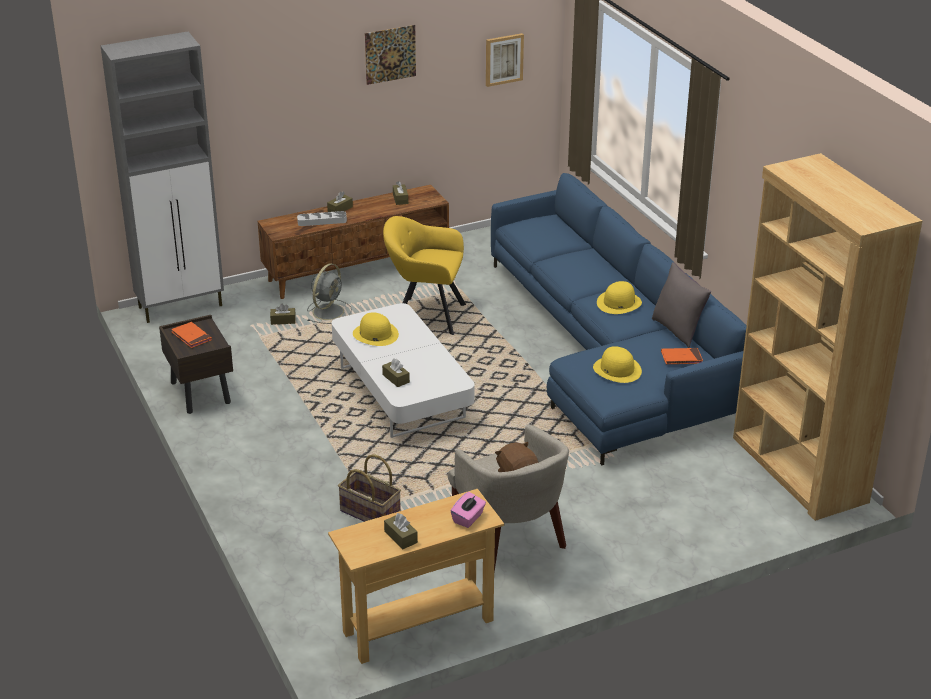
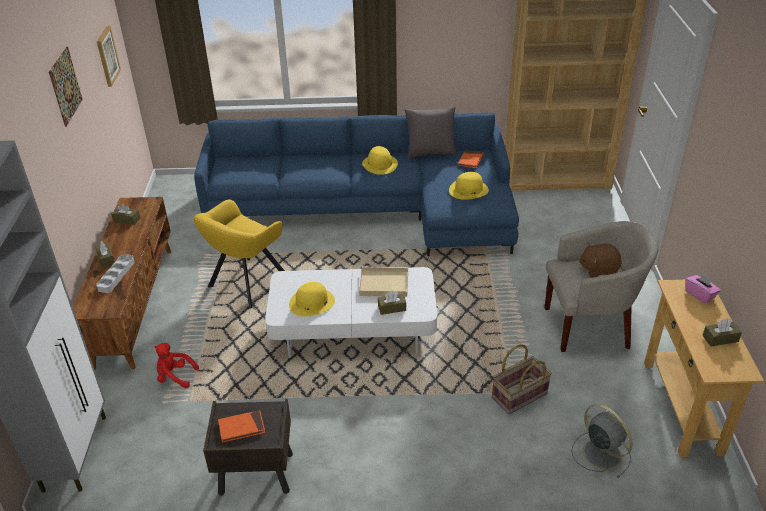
camera: 65 degrees left, 5 degrees up
(283, 320) = (175, 377): brown tissue box -> red plush toy
(329, 311) = (186, 341): grey fan -> grey fan (600, 453)
(429, 365) = (383, 284): none -> beige tray

